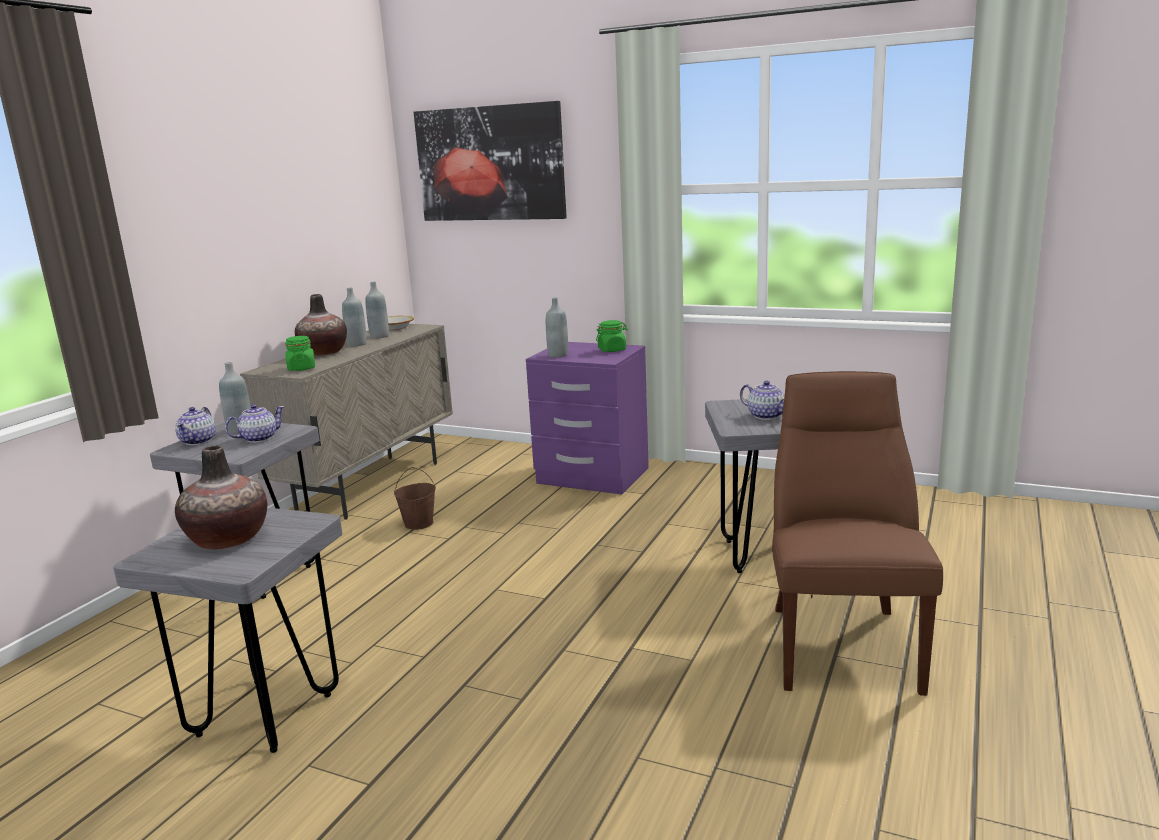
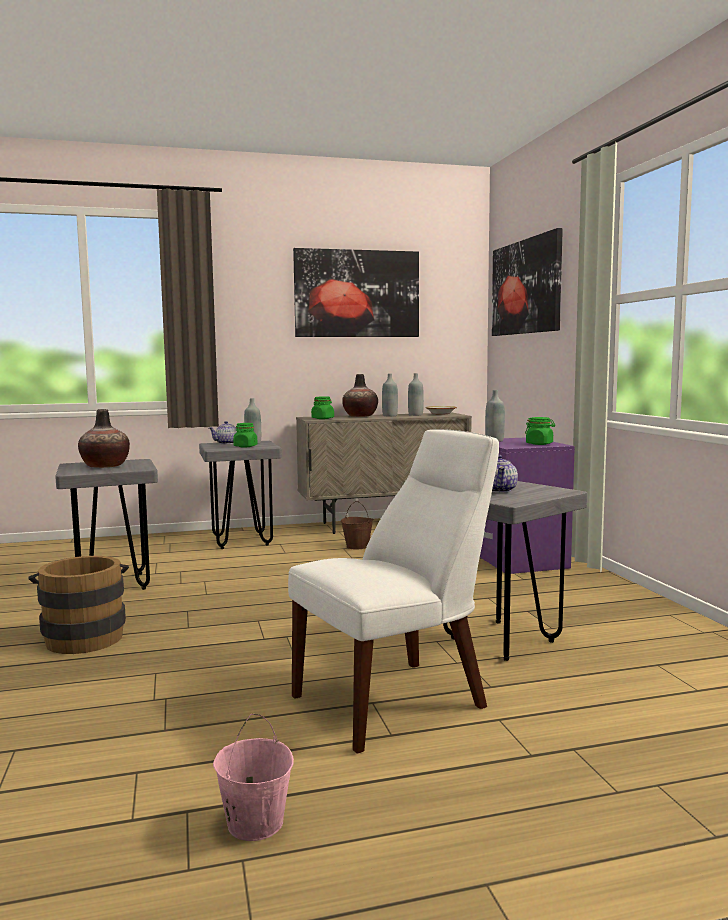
camera: 50 degrees right, 10 degrees down
(258, 438) = (245, 446): teapot -> green jar
(276, 178) = (357, 294): none -> picture
(447, 786) = (84, 636): none -> brown bucket
(841, 643) = (397, 700): brown chair -> white chair
(1014, 784) = (254, 823): none -> pink bucket

